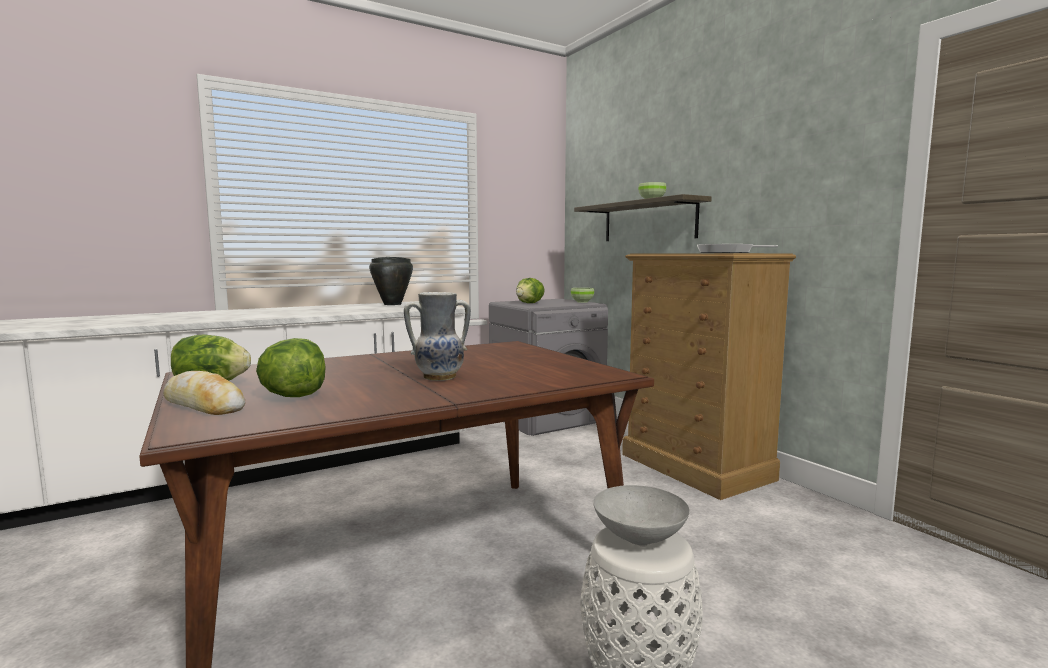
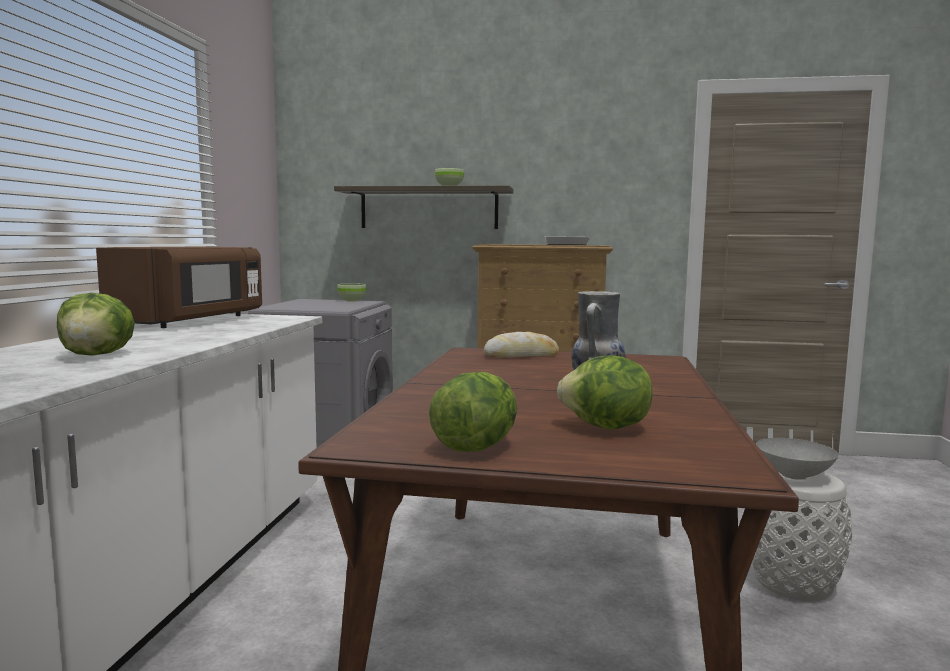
camera: 50 degrees left, 0 degrees up
(204, 405) = (600, 458): bread -> bread (521, 355)
(392, 304) = (191, 321): black cooking pot -> brown microwave
(530, 303) = (311, 306): lettuce -> lettuce (98, 355)

